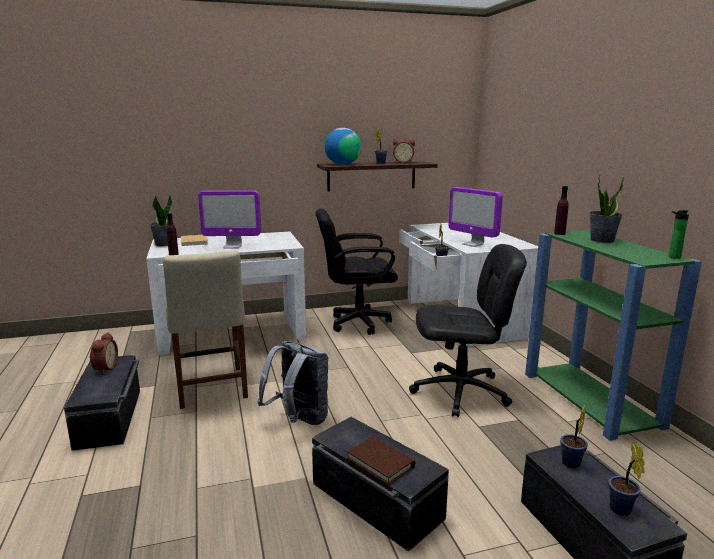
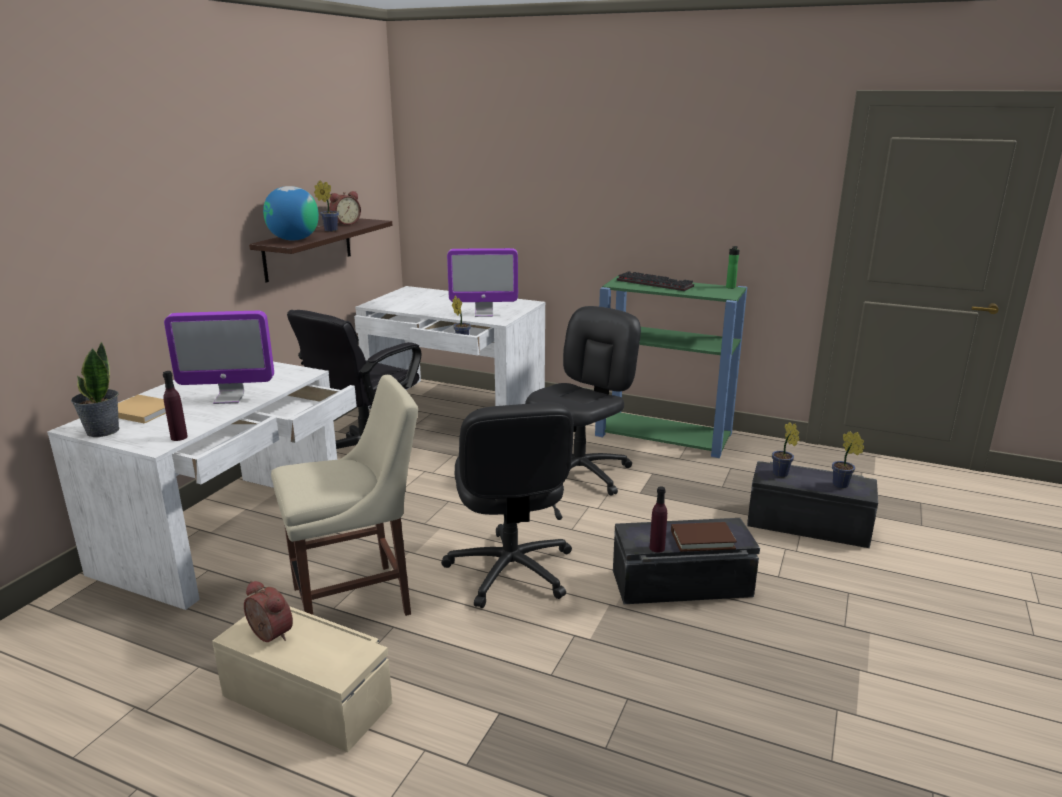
camera: 50 degrees left, 5 degrees up
(110, 417) = (308, 698): black storage box -> beige storage box
(211, 389) = (358, 599): beige chair -> beige chair turned 45 degrees counterclockwise
(232, 246) = (229, 398): monitor -> monitor turned 45 degrees clockwise
(298, 420) = (510, 570): grey backpack -> black office chair
(559, 233) = (614, 284): purple bottle -> purple bottle (657, 548)
(602, 240) = (656, 283): potted plant -> keyboard

